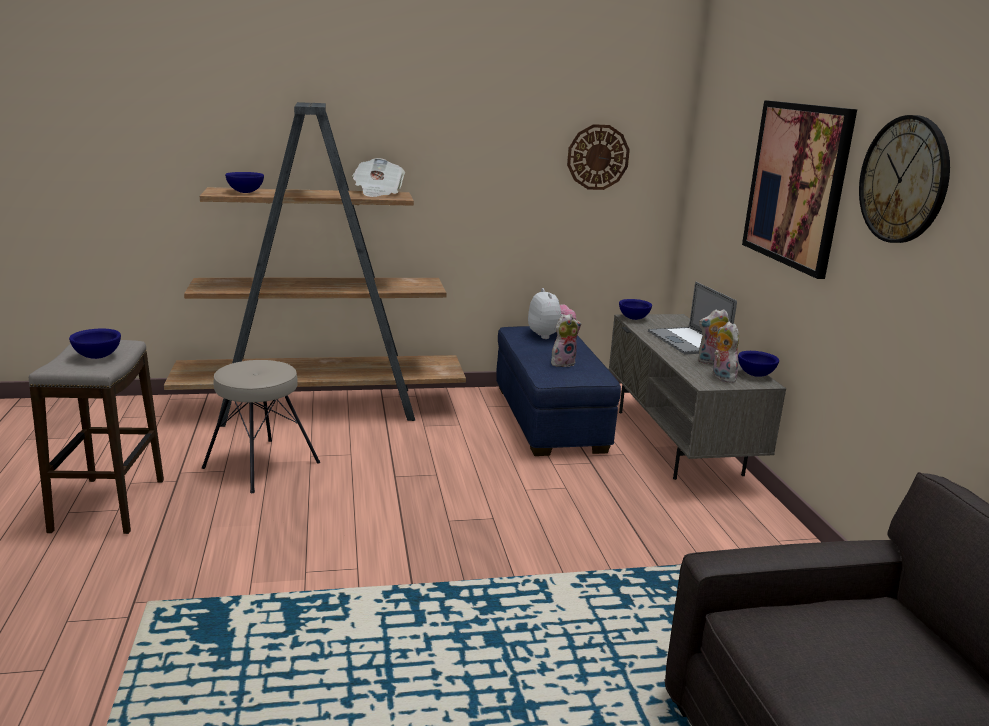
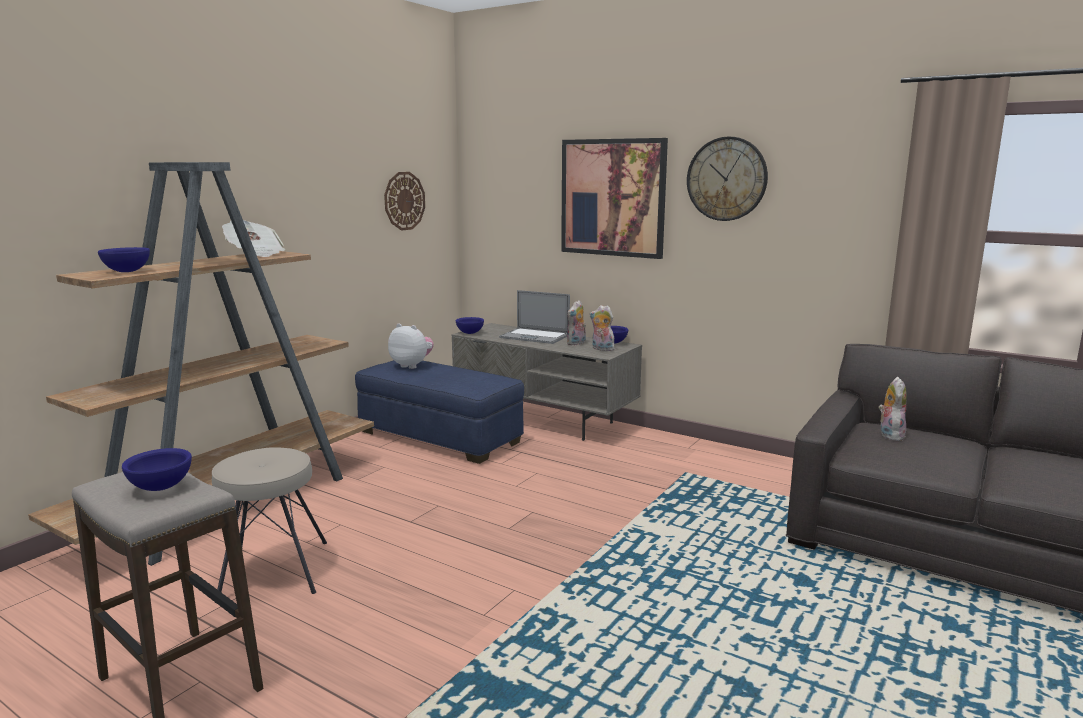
camera: 45 degrees left, 5 degrees down
(563, 363) = (464, 378): plush toy -> plush toy (889, 435)

